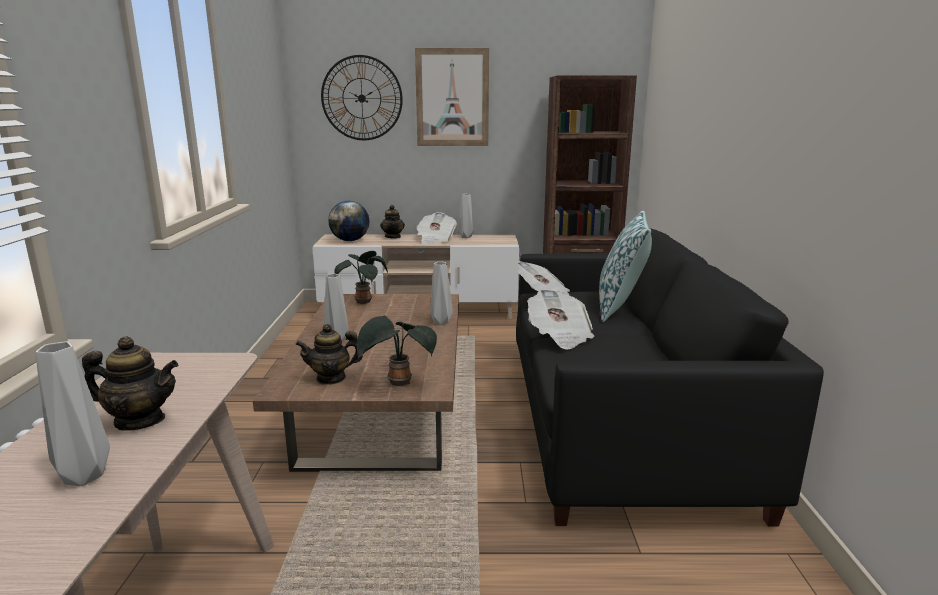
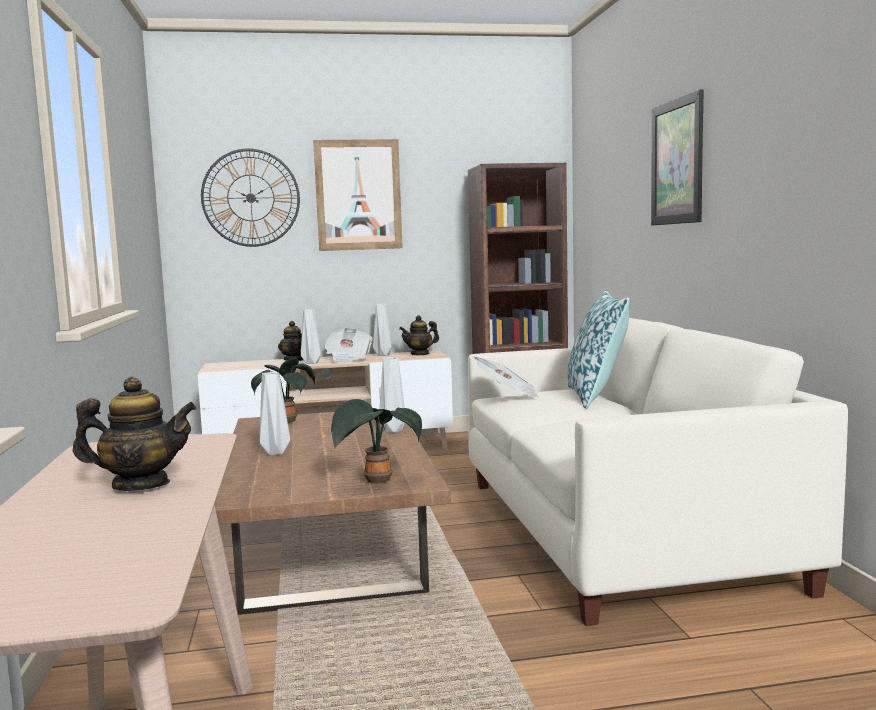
camera: 10 degrees left, 10 degrees down
(87, 476) = (119, 524): grey vase -> grey vase (312, 363)
(331, 378) = (292, 484): teapot -> teapot (420, 354)
(350, 240) = (242, 366): globe -> none
(559, 336) = (546, 421): newspaper -> none
(620, 425) = (616, 531): black sofa -> white sofa
(725, 92) = (677, 162): none -> picture

